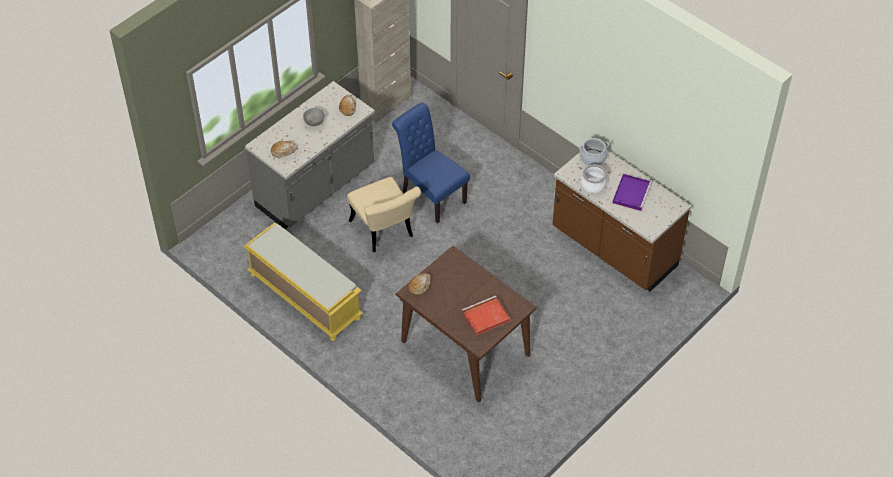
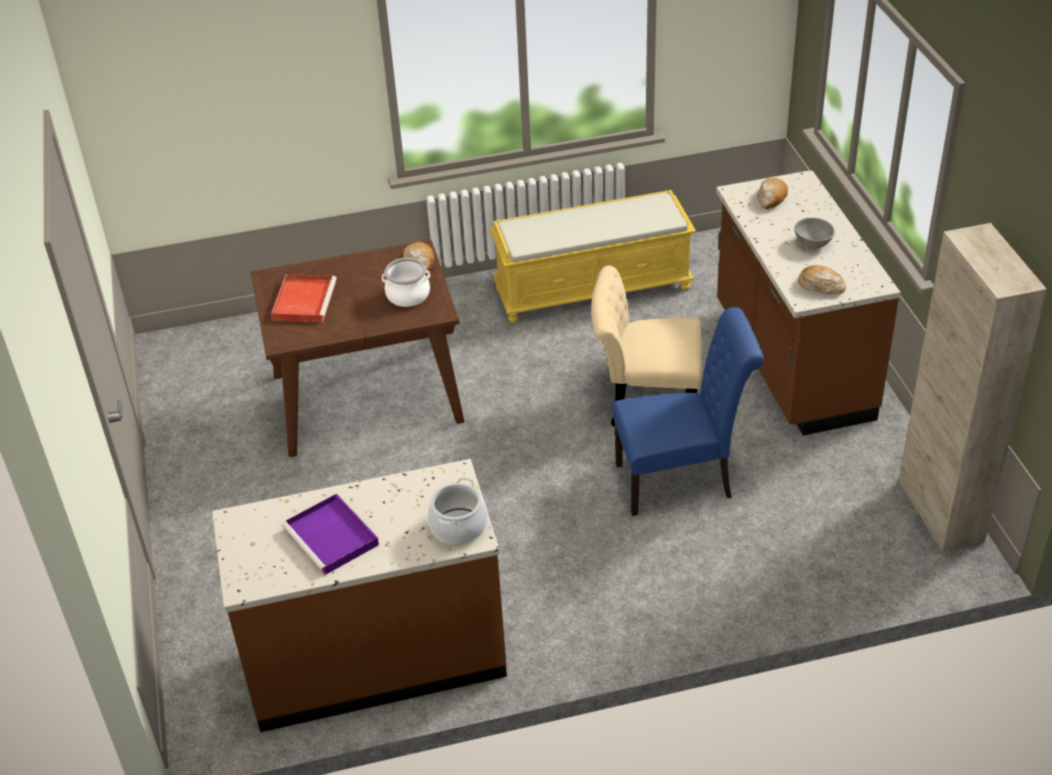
camera: 125 degrees right, 10 degrees down
(316, 188) = (790, 363): grey counter -> brown counter
(593, 185) = (398, 496): cooking pot -> cooking pot (408, 295)

